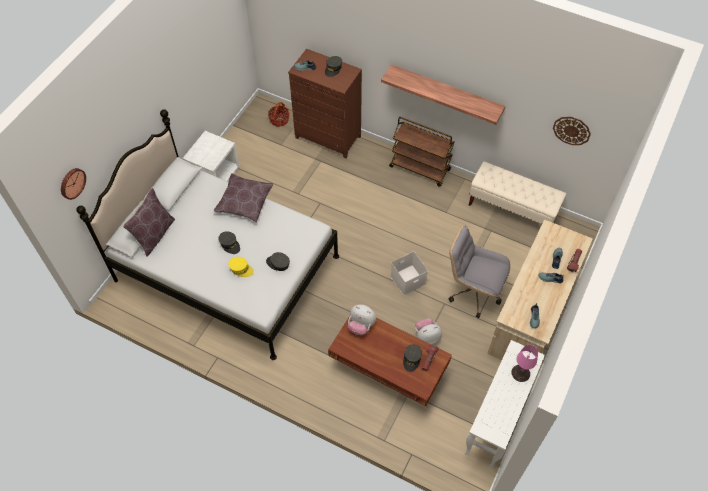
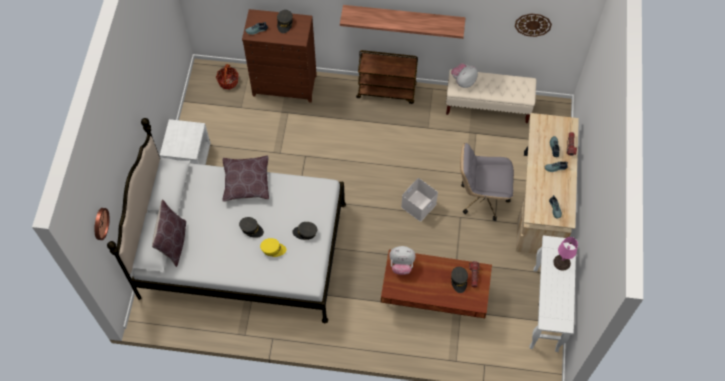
camera: 20 degrees left, 5 degrees up
(426, 337) = (456, 254): plush toy -> plush toy (463, 81)

